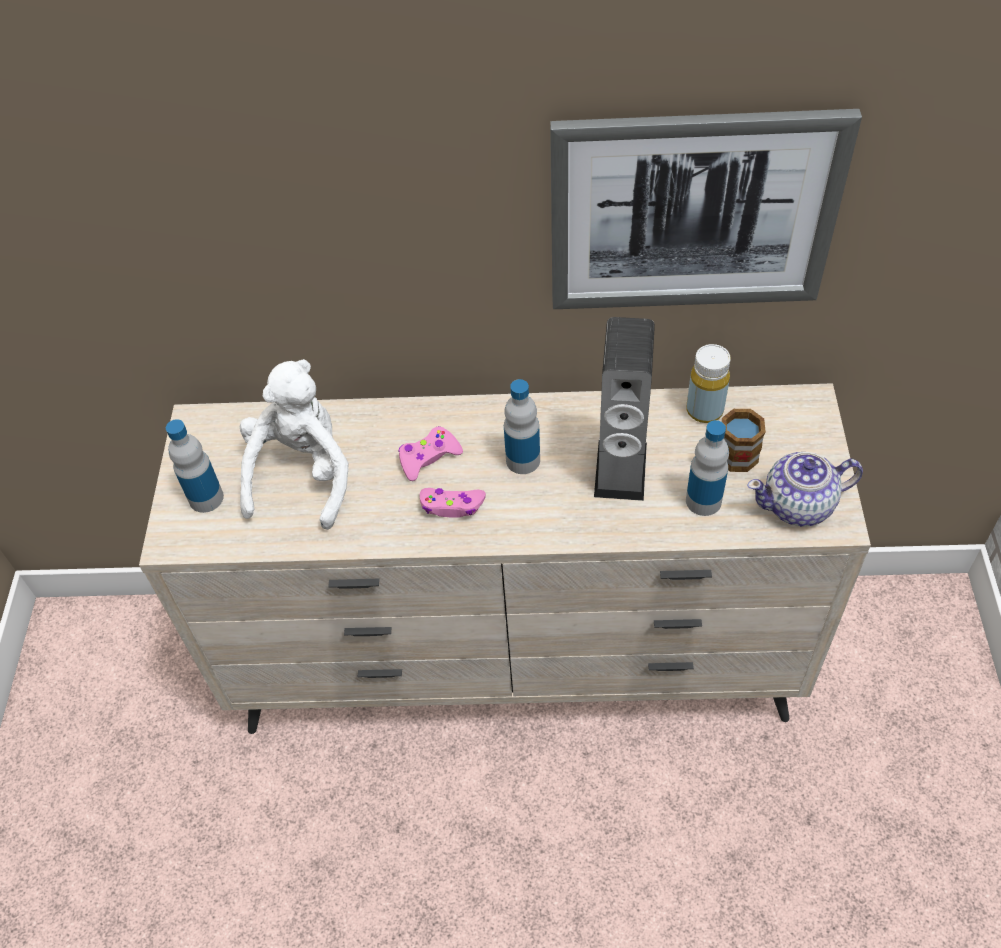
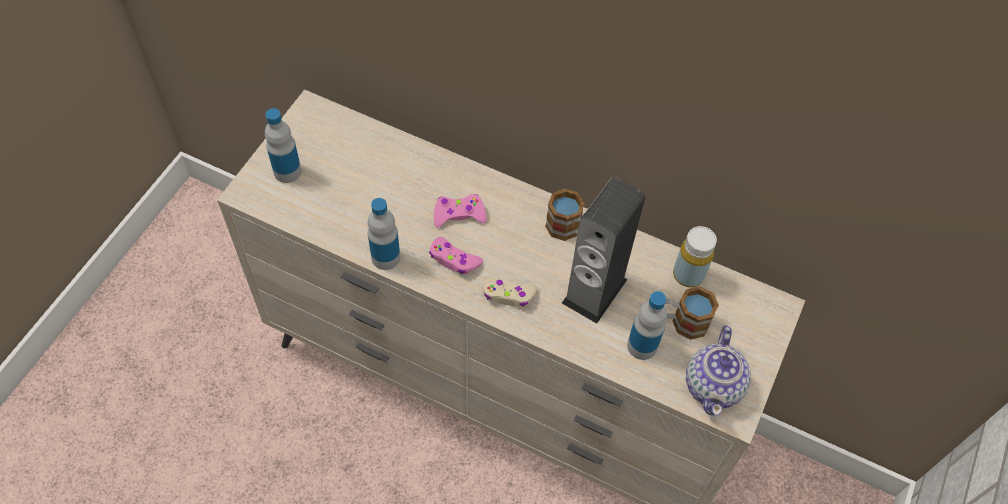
camera: 20 degrees right, 5 degrees up
(302, 475) = (362, 185): white plush toy -> none
(523, 460) = (526, 249): bottle -> bottle (385, 257)
(532, 515) = (508, 295): none -> beige game controller
(556, 421) = (569, 230): none -> mug
(692, 212) = (719, 121): picture -> none
(799, 505) = (714, 385): teapot -> teapot turned 90 degrees counterclockwise

